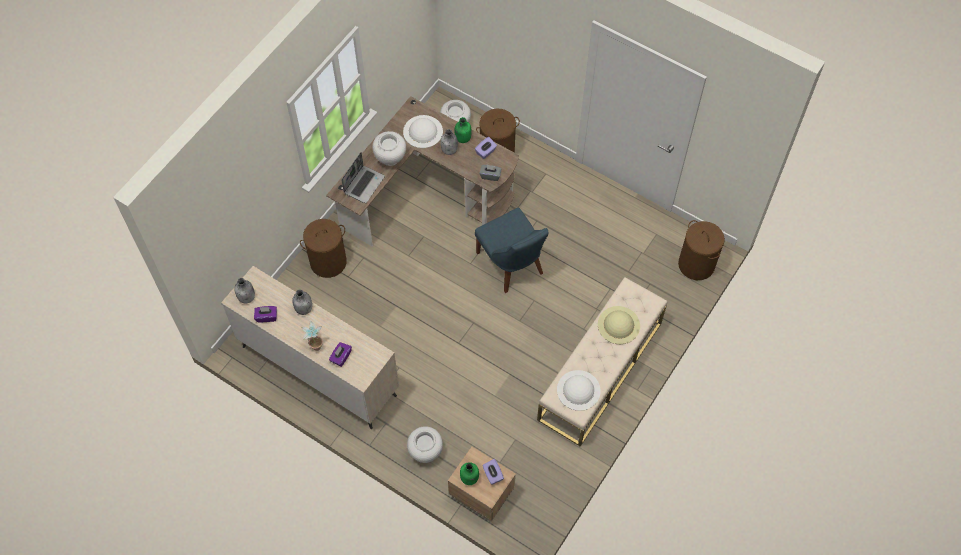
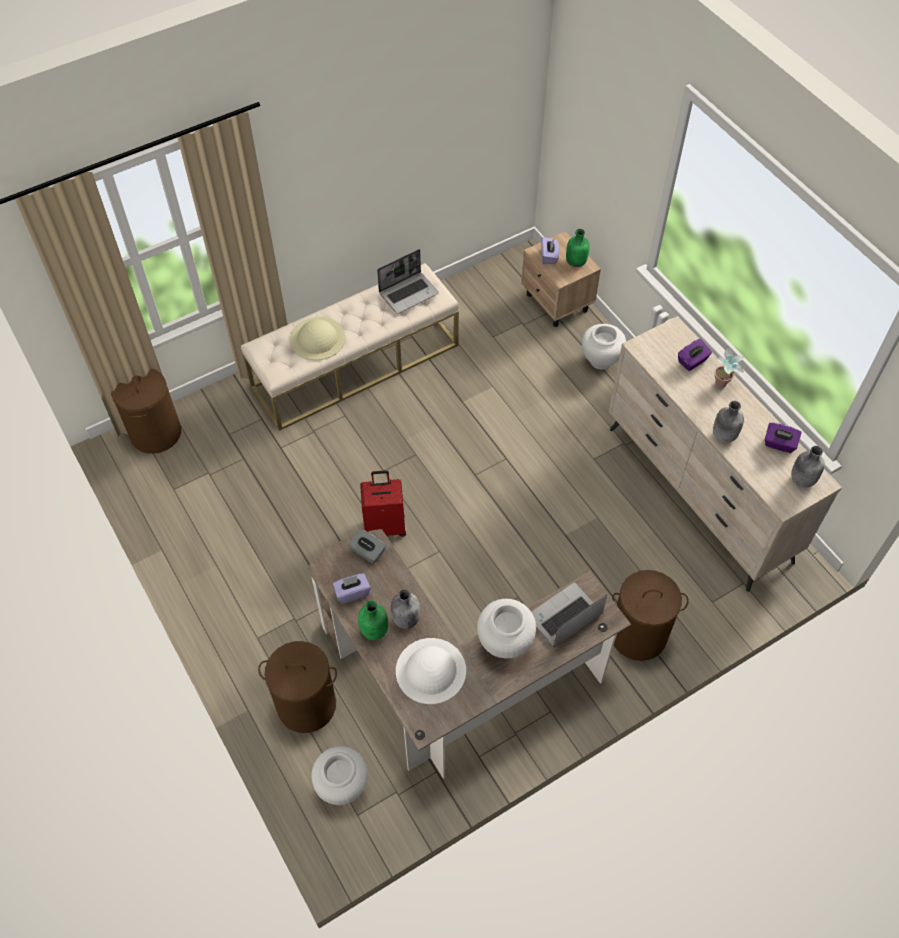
camera: 155 degrees left, 5 degrees down
(511, 265) = (385, 526): blue chair -> red suitcase
(578, 390) = (409, 293): white hat -> laptop

